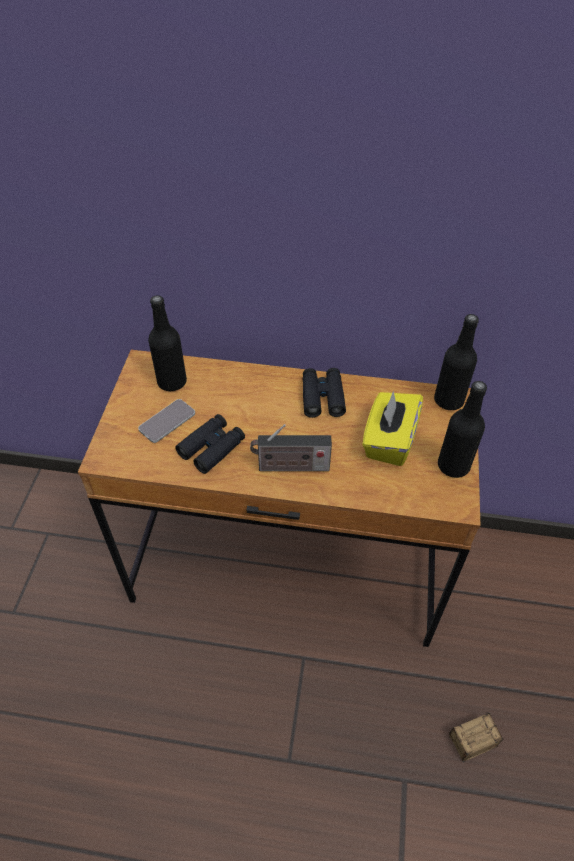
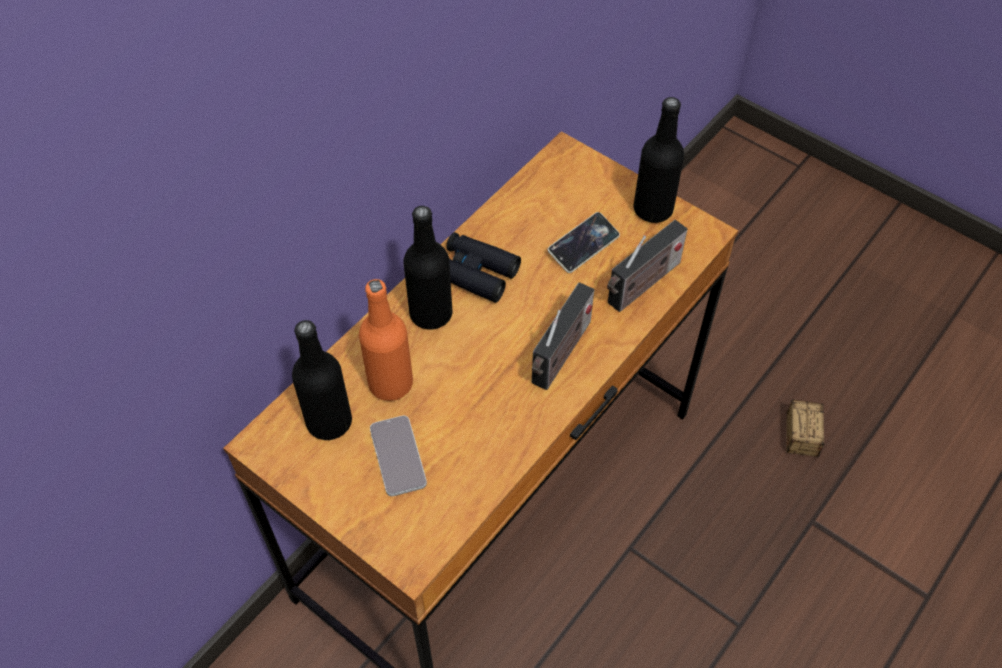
camera: 60 degrees left, 5 degrees up
(212, 448) = (477, 424): black binoculars -> none
(214, 395) = (390, 383): none -> orange bottle
(381, 487) = (642, 286): none -> radio
(389, 441) = (583, 245): yellow tissue box -> phone
(448, 400) = (562, 163): black bottle -> black bottle (431, 314)

